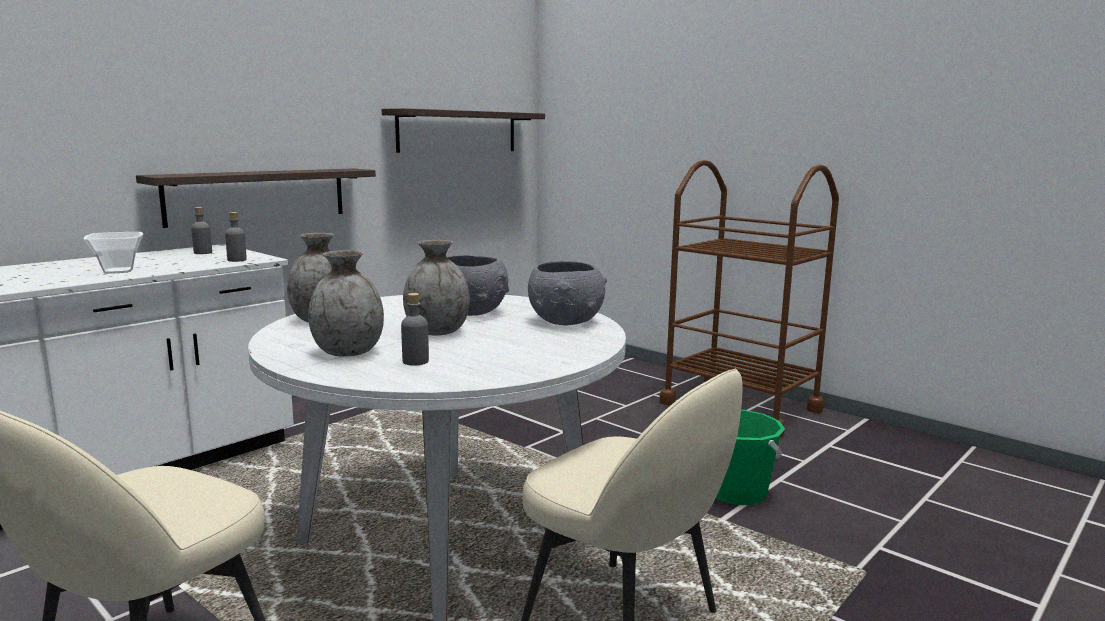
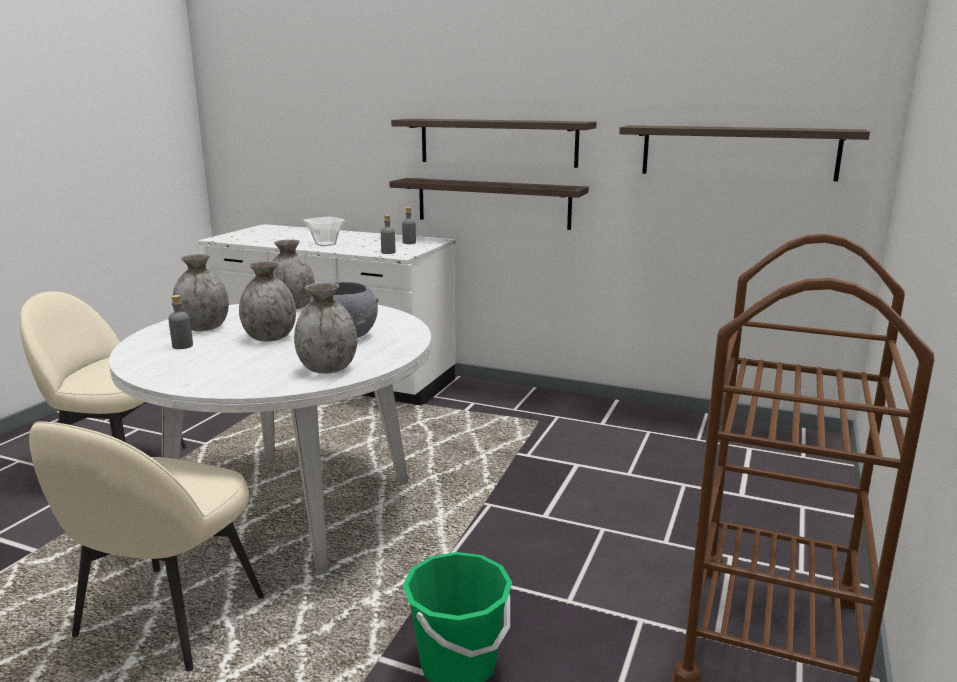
camera: 70 degrees right, 5 degrees up
(257, 126) = (497, 142): none -> shelf
(567, 322) = (328, 369): grey bowl -> grey vase

